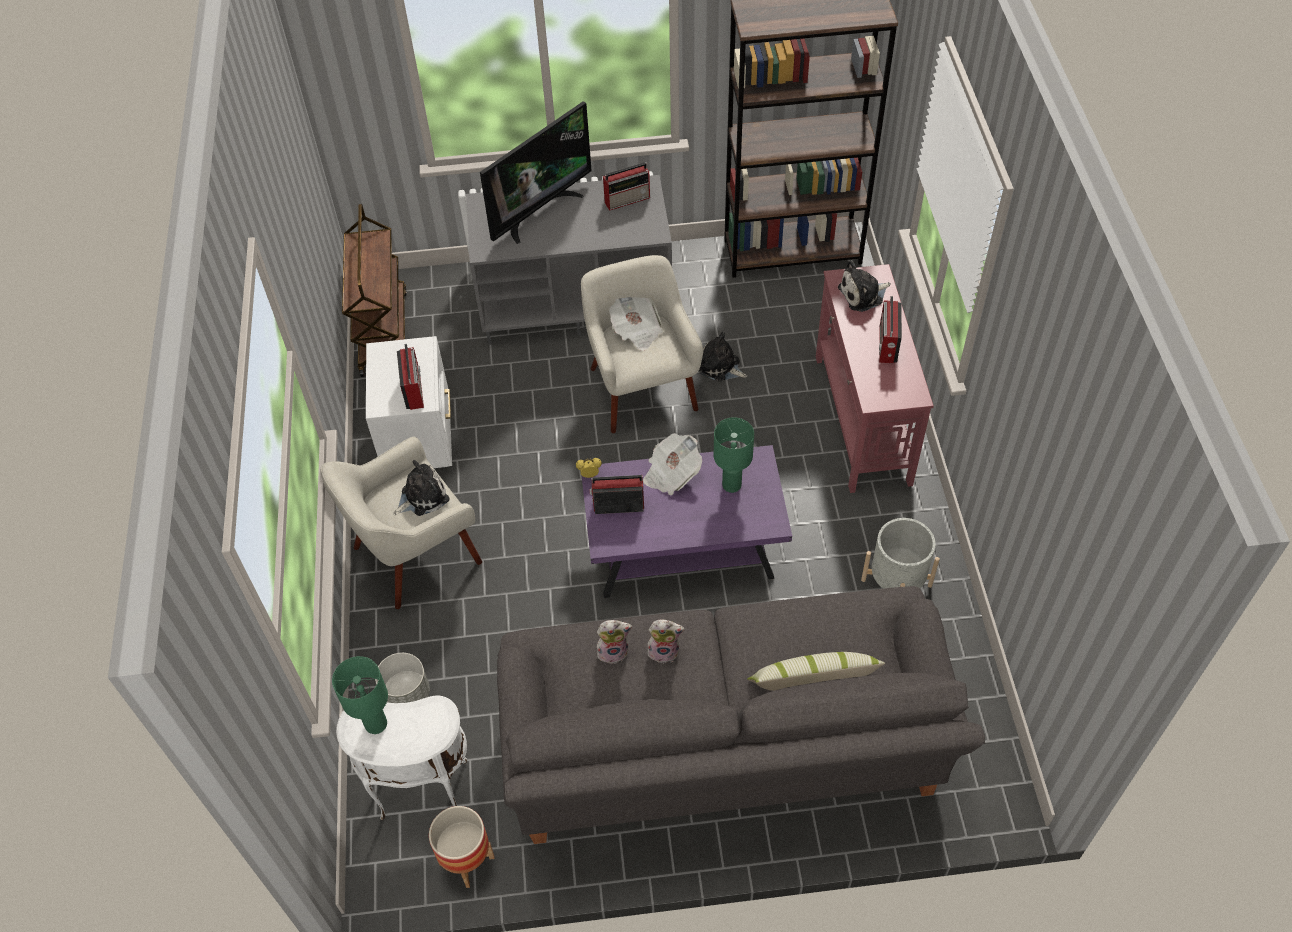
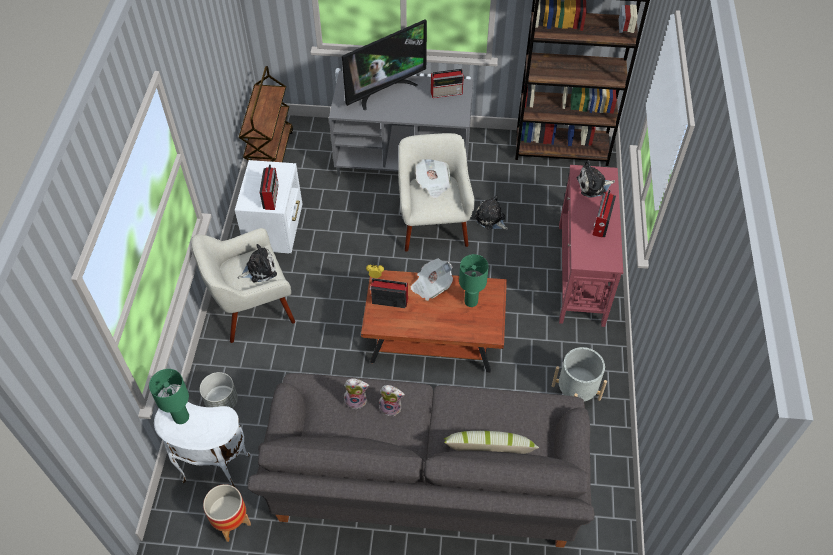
camera: 10 degrees right, 0 degrees up
(683, 547) = (433, 338): purple coffee table -> brown coffee table

